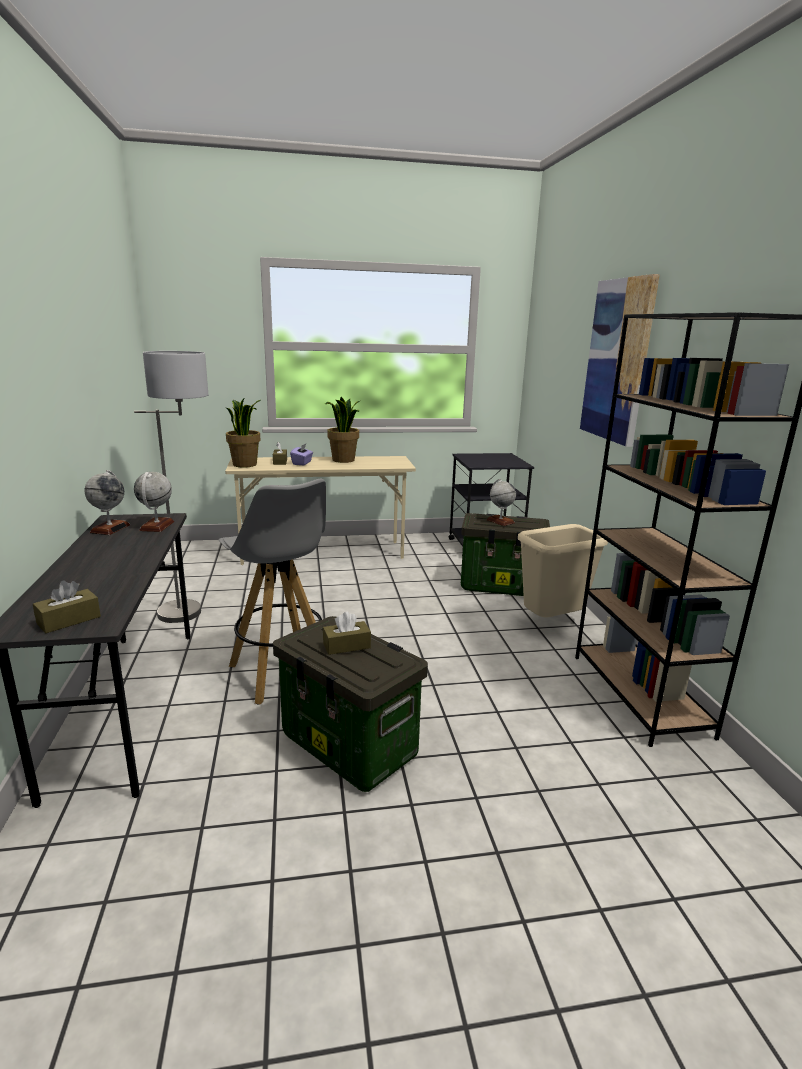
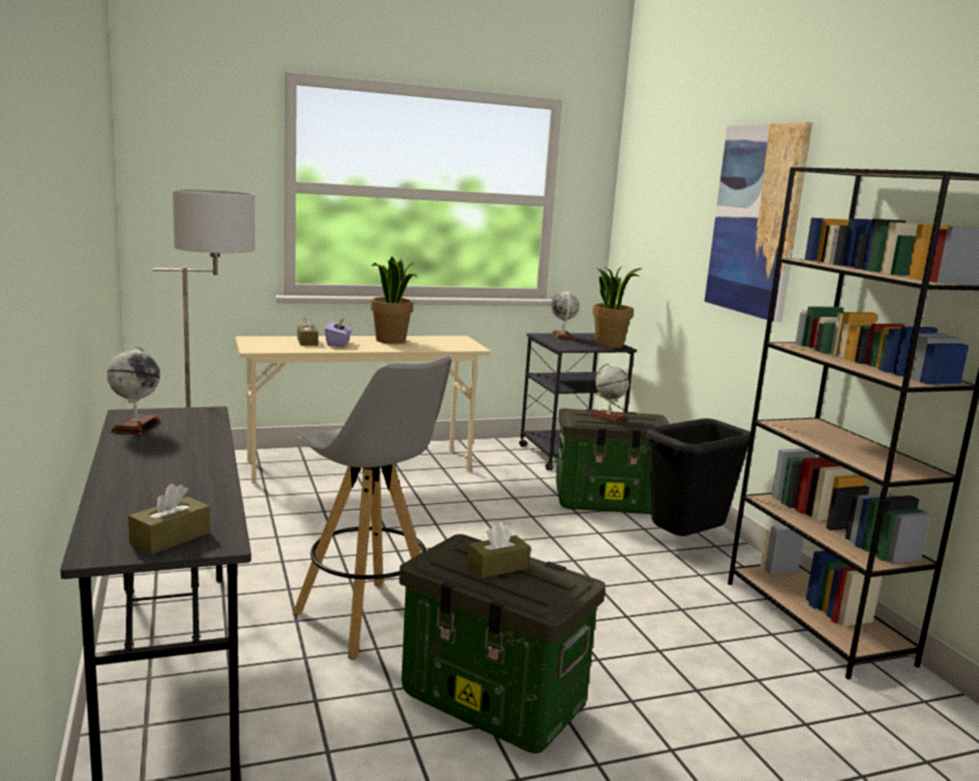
camera: 10 degrees left, 5 degrees down
(157, 526) = (199, 423): globe -> globe (562, 336)
(245, 464) = (262, 345): potted plant -> potted plant (609, 345)
(551, 623) = (685, 544): beige trash can -> black trash can

